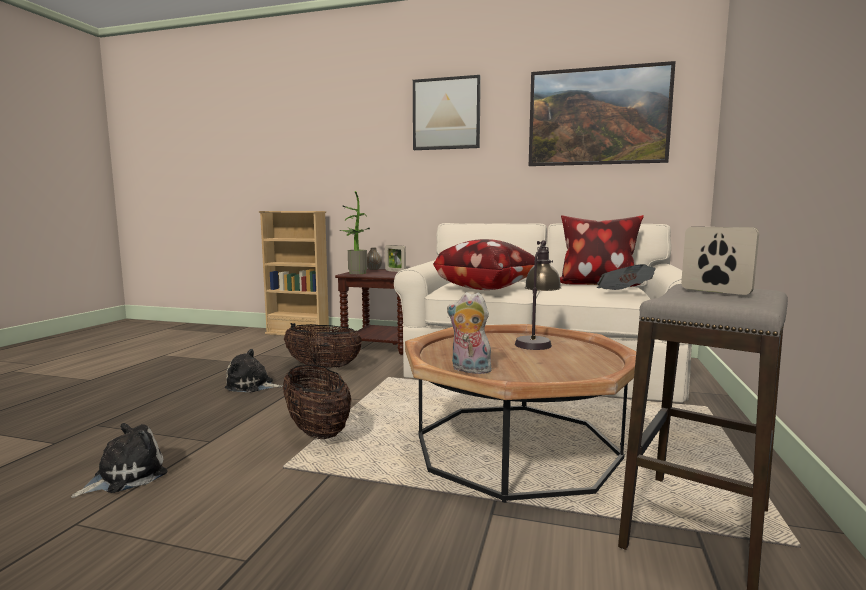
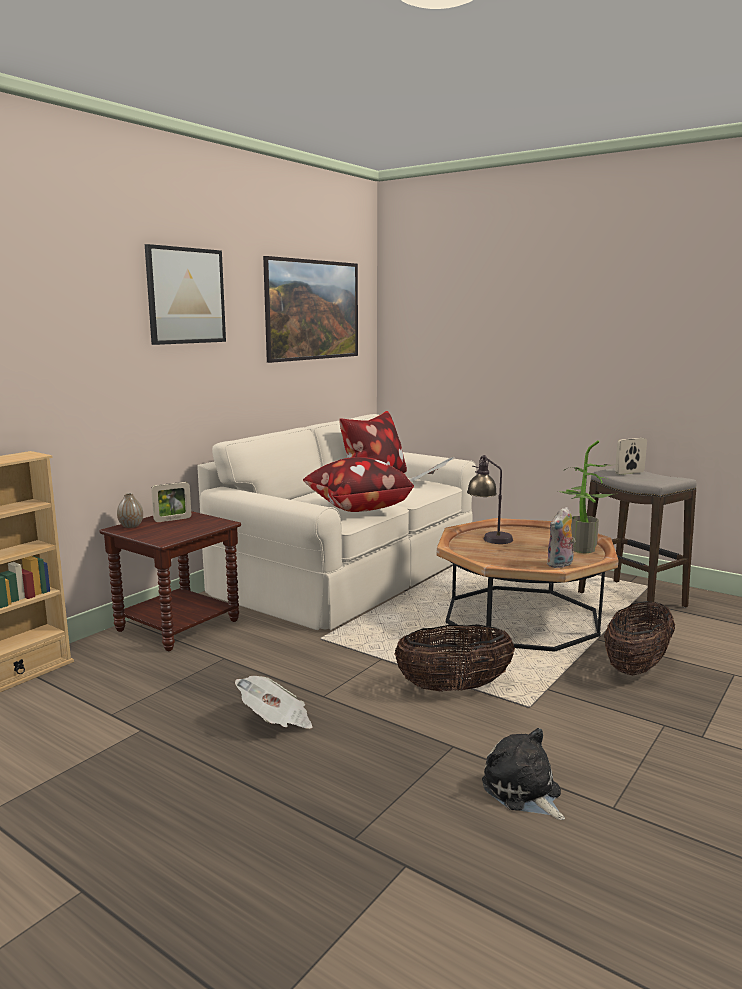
camera: 70 degrees left, 5 degrees up
(252, 386) = (276, 721): plush toy -> newspaper
(323, 367) = (238, 670): basket -> basket (636, 666)
(355, 273) = (158, 537): potted plant -> potted plant (580, 550)

